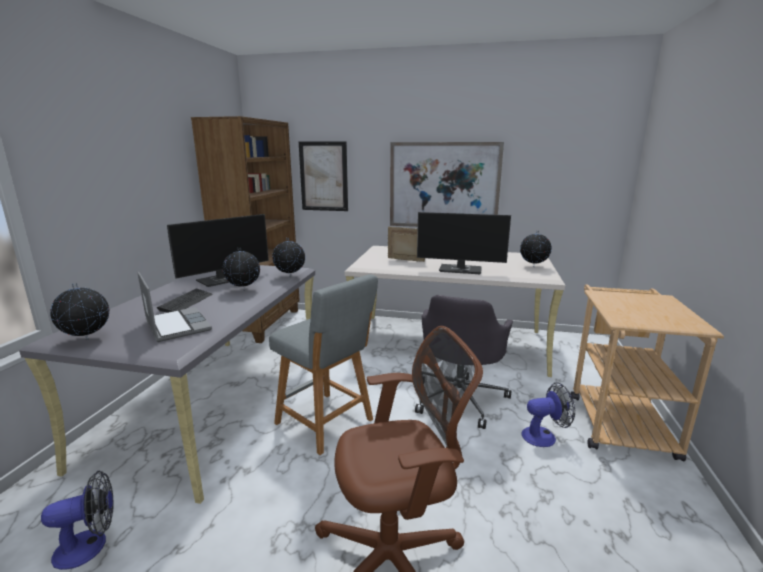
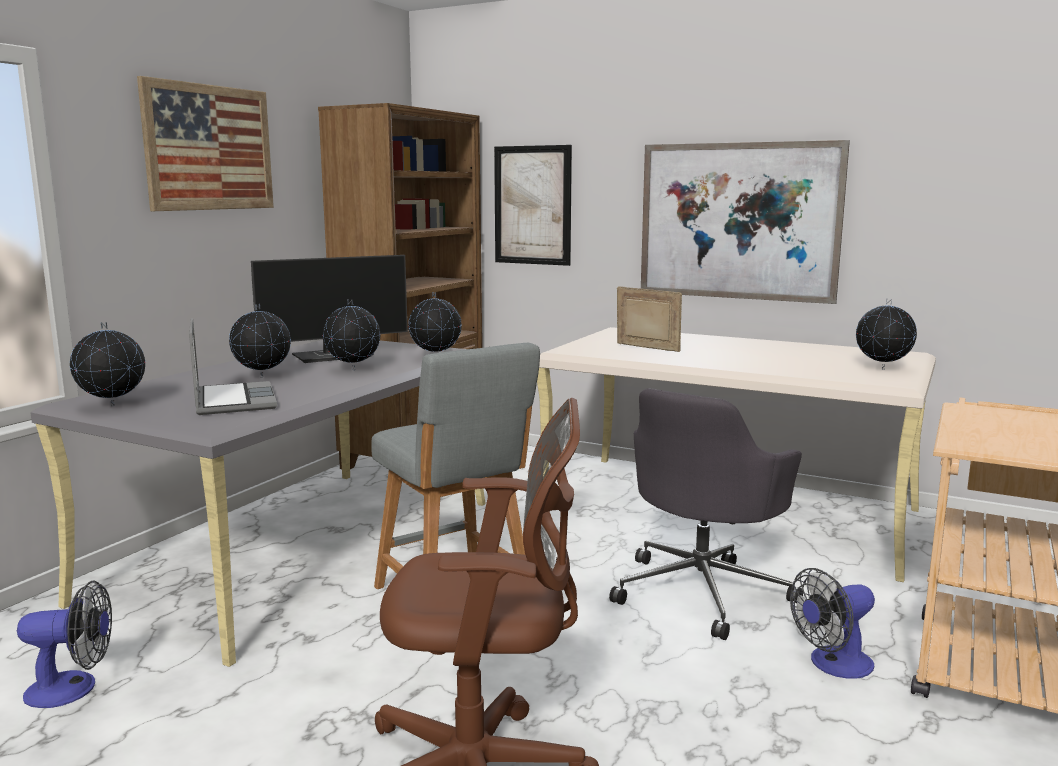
camera: 15 degrees right, 5 degrees down
(124, 147) = (209, 148): none -> picture
(186, 302) = (263, 377): keyboard -> globe
(461, 269) = (737, 365): monitor -> none
(544, 436) = (833, 665): fan -> fan turned 150 degrees clockwise

